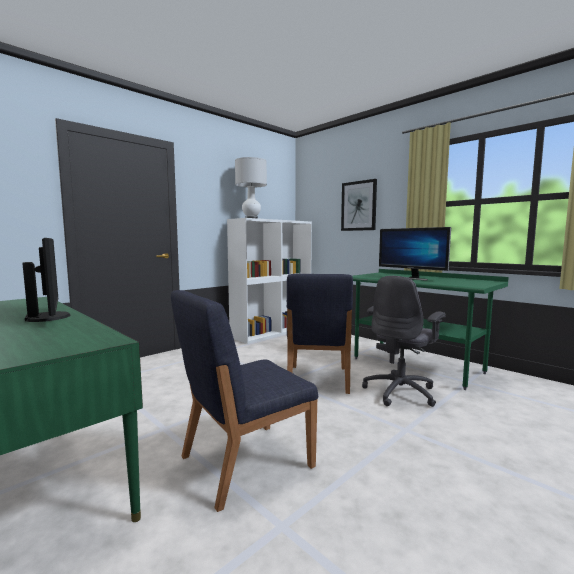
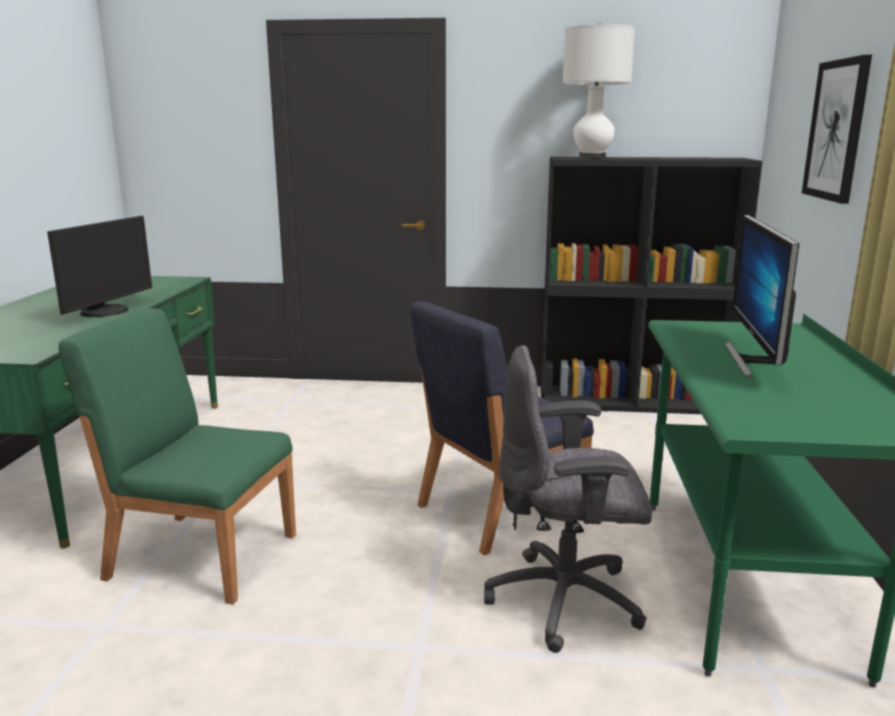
camera: 50 degrees right, 10 degrees up
(244, 462) = (201, 555): blue chair -> green chair
(272, 332) = (632, 400): white bookcase -> black bookcase

